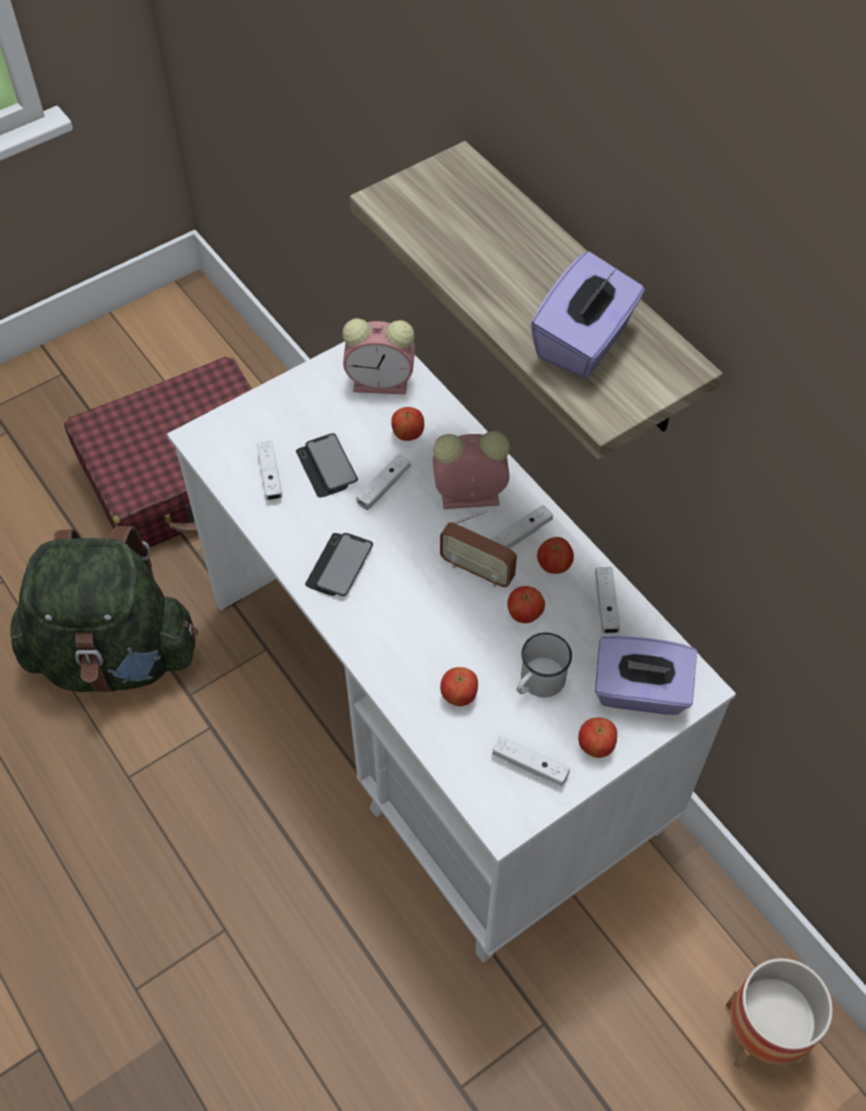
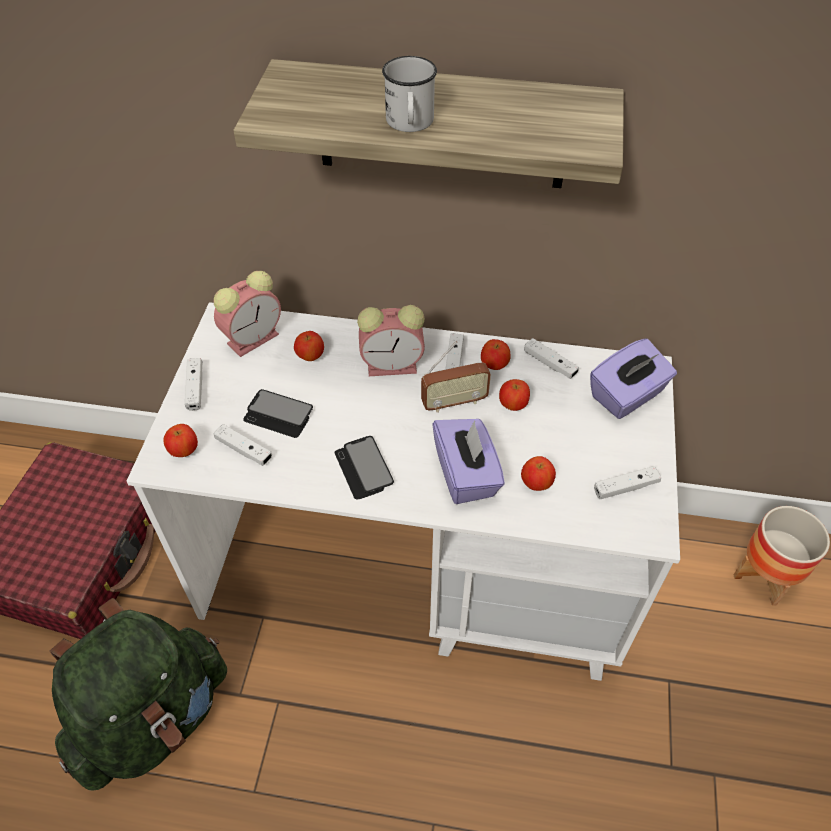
camera: 45 degrees left, 5 degrees down
(383, 487) = (333, 398): white game controller -> white game controller (195, 388)
(467, 496) = (394, 365): alarm clock -> alarm clock turned 135 degrees counterclockwise
(538, 683) = (570, 437): white mug -> white mug (410, 124)
(584, 341) = (523, 119): purple tissue box -> purple tissue box (466, 474)
(596, 746) = (644, 444): apple -> apple (184, 450)

